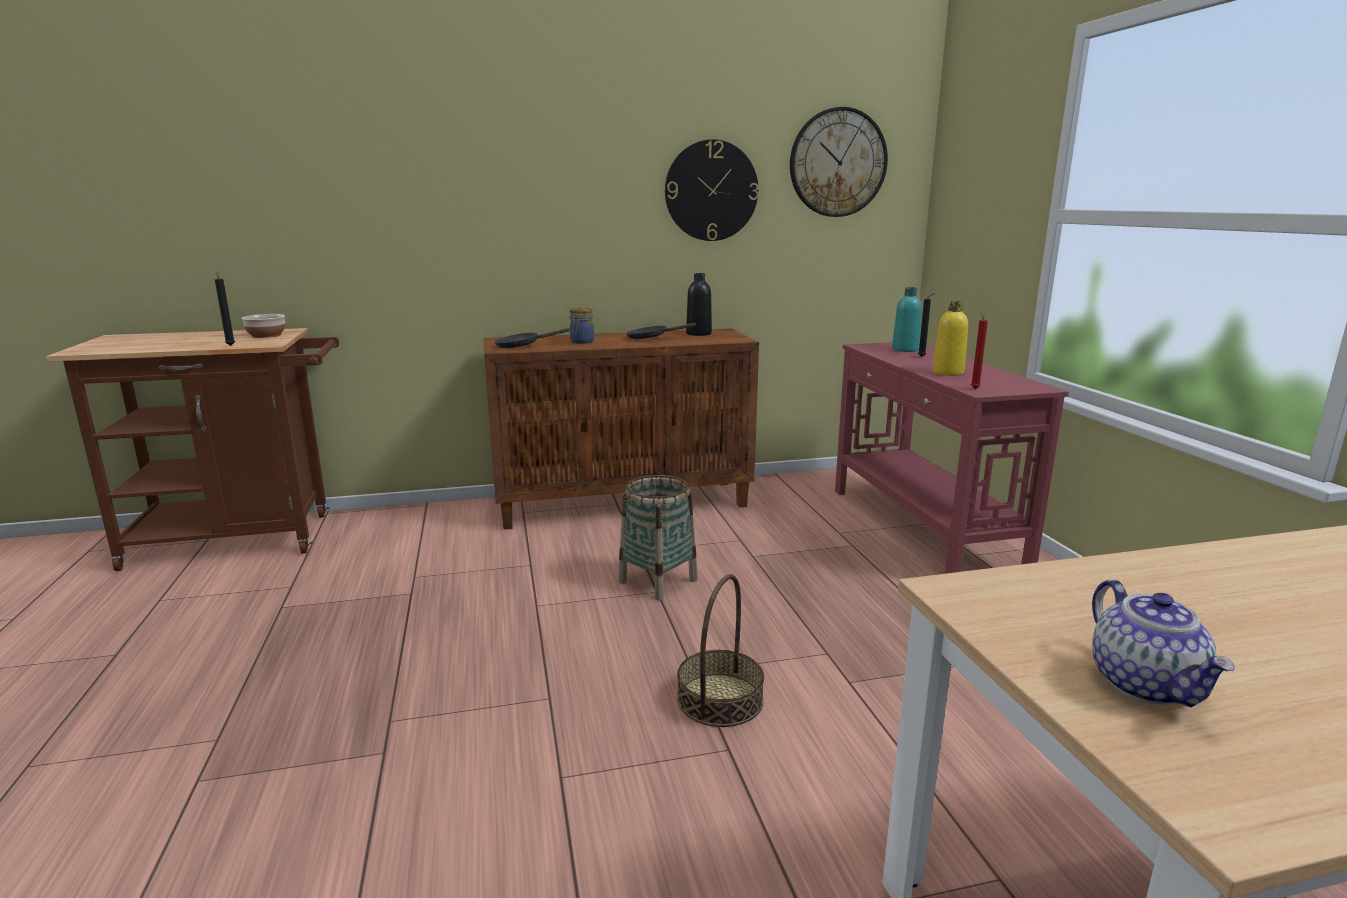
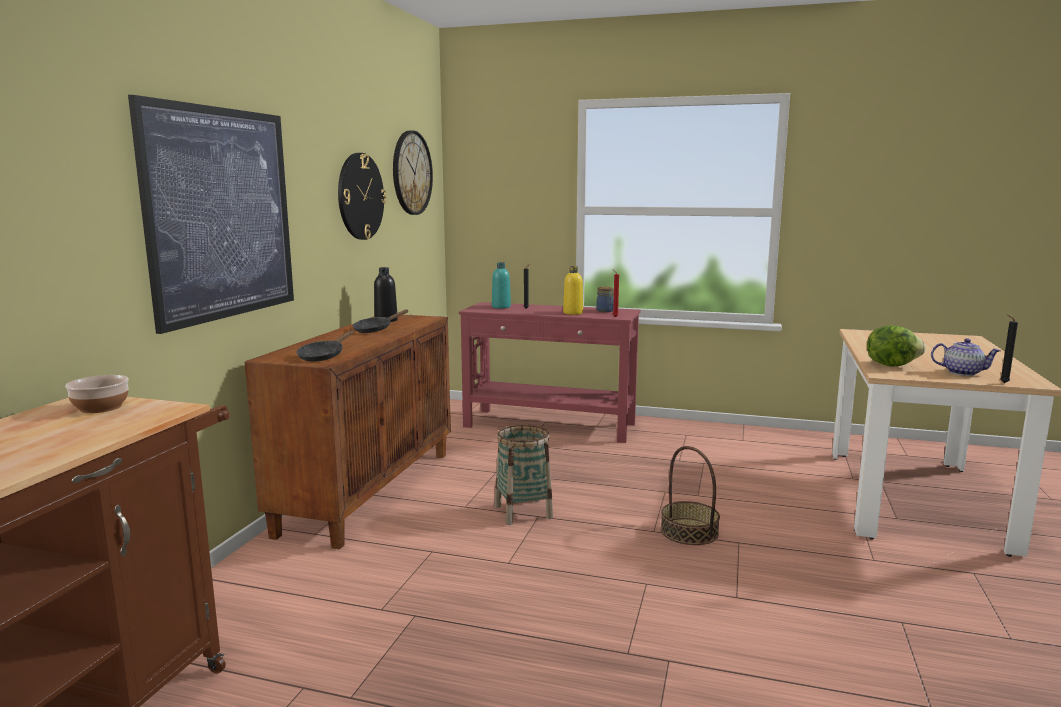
camera: 60 degrees left, 5 degrees down
(231, 345) = (140, 422): black candle -> black candle (1002, 383)
(472, 202) = (221, 214): none -> picture
(581, 342) = (346, 343): jar -> jar (605, 311)
(1056, 594) = (891, 365): none -> lettuce

